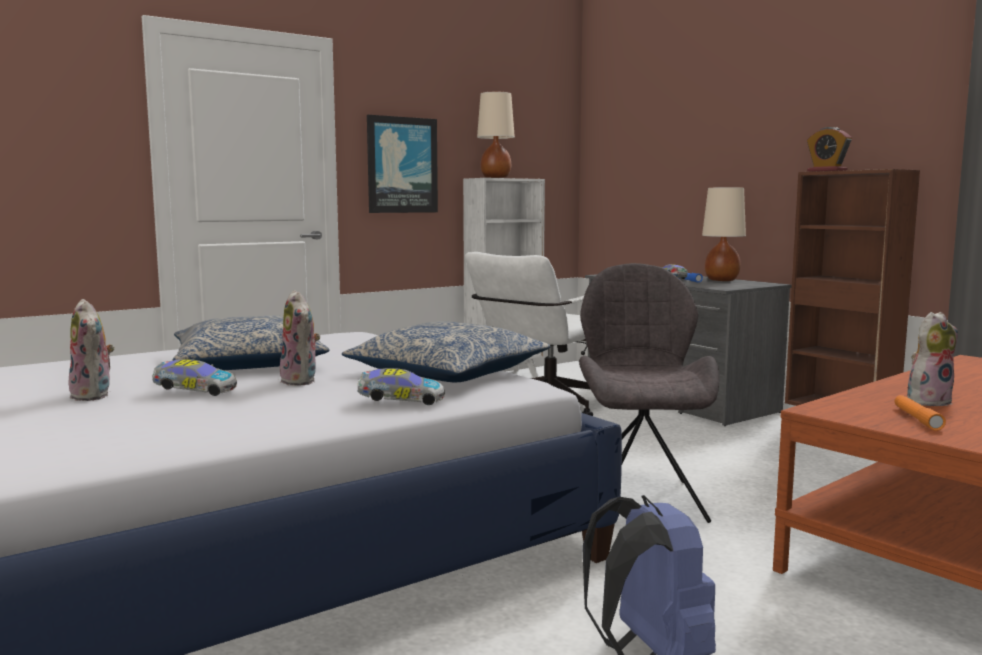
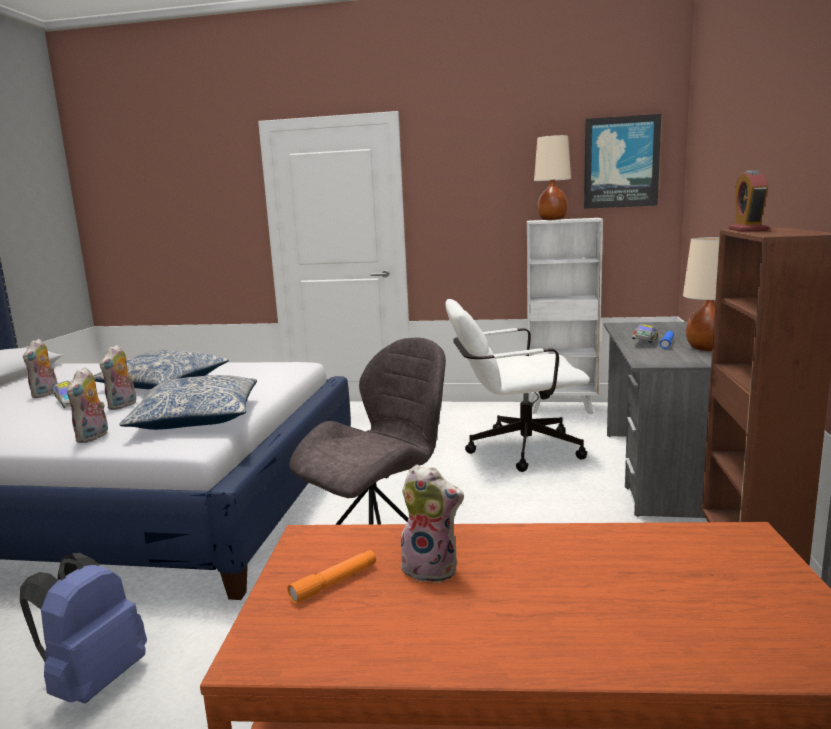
camera: 45 degrees right, 5 degrees up
(399, 402) = (93, 437): toy car -> plush toy
(402, 165) = (464, 212): picture -> picture (621, 162)

